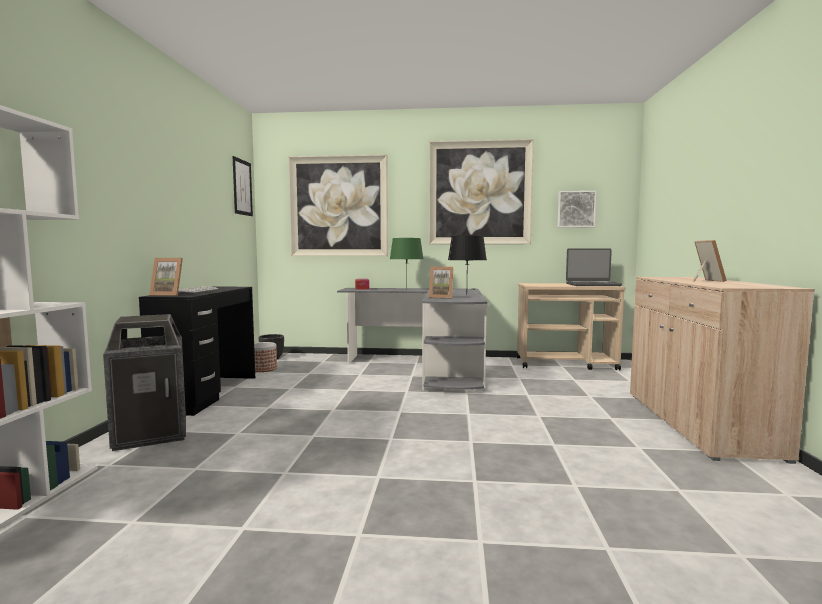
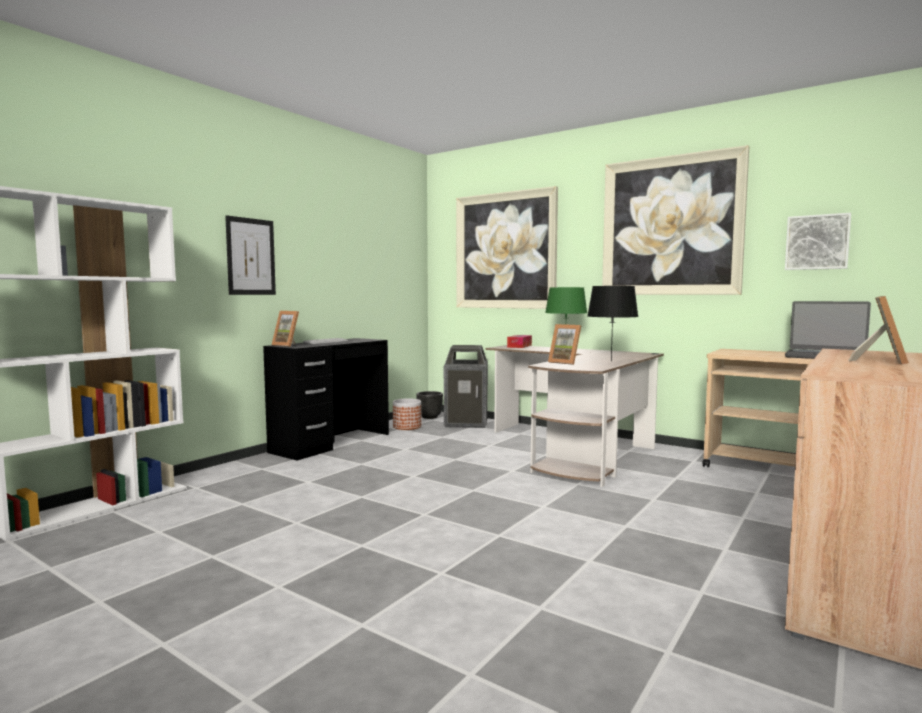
camera: 30 degrees right, 0 degrees up
(152, 434) = (250, 470): trash can -> trash can (466, 423)
(242, 187) = (407, 235): picture -> picture (251, 256)
(428, 368) = (576, 449): grey desk -> brown desk

